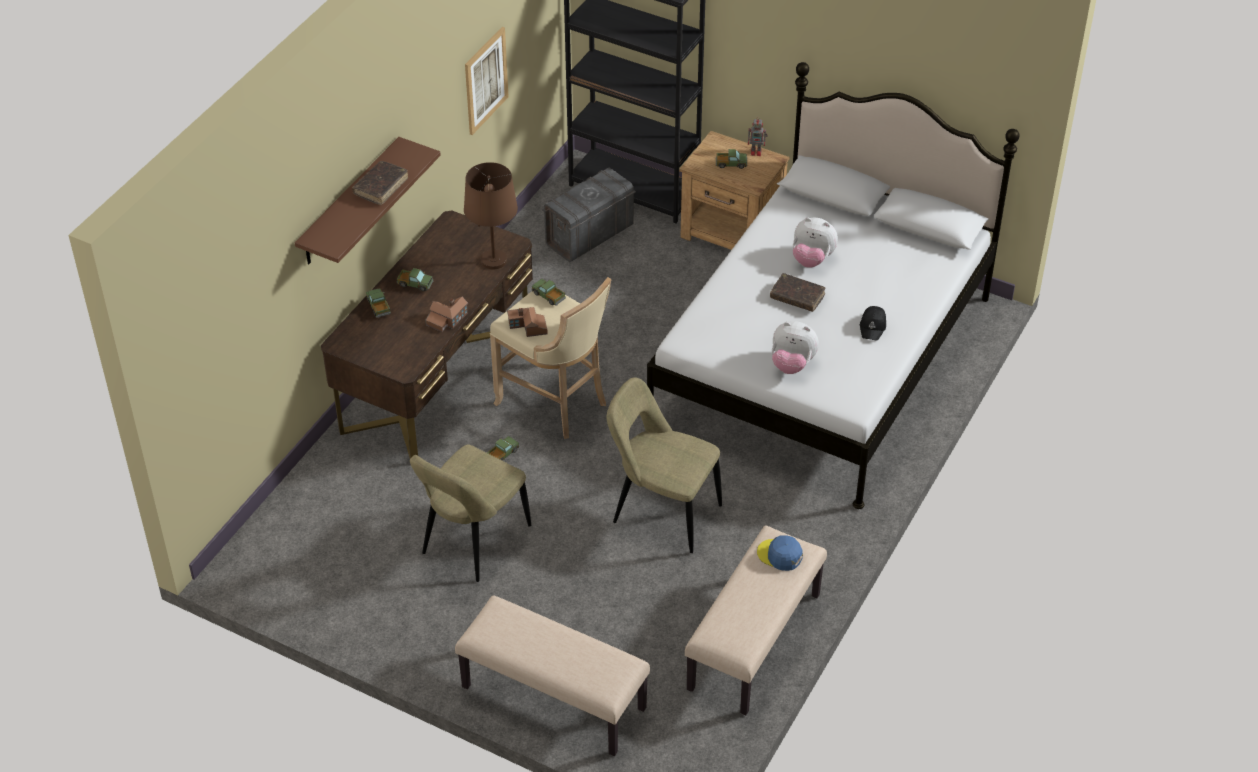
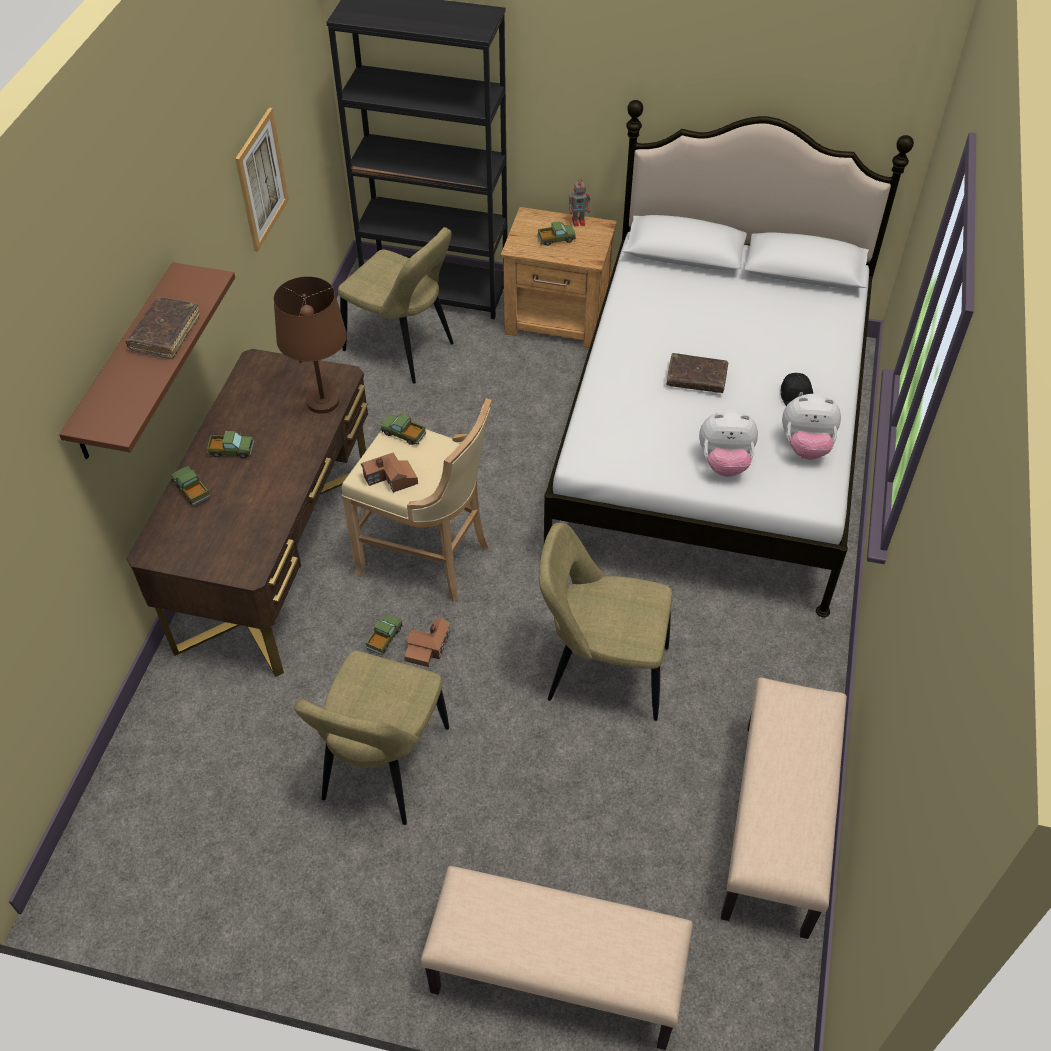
camera: 15 degrees left, 5 degrees up
(447, 319) = (286, 490): toy house -> toy house (428, 647)
(589, 235) = (403, 349): grey storage box -> beige chair
(780, 555) = (798, 718): blue cap -> none
(812, 259) = (693, 331): plush toy -> plush toy (806, 446)

